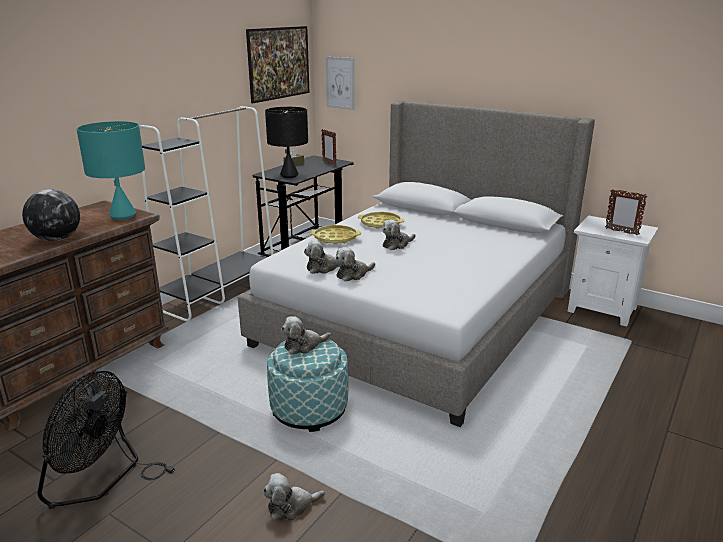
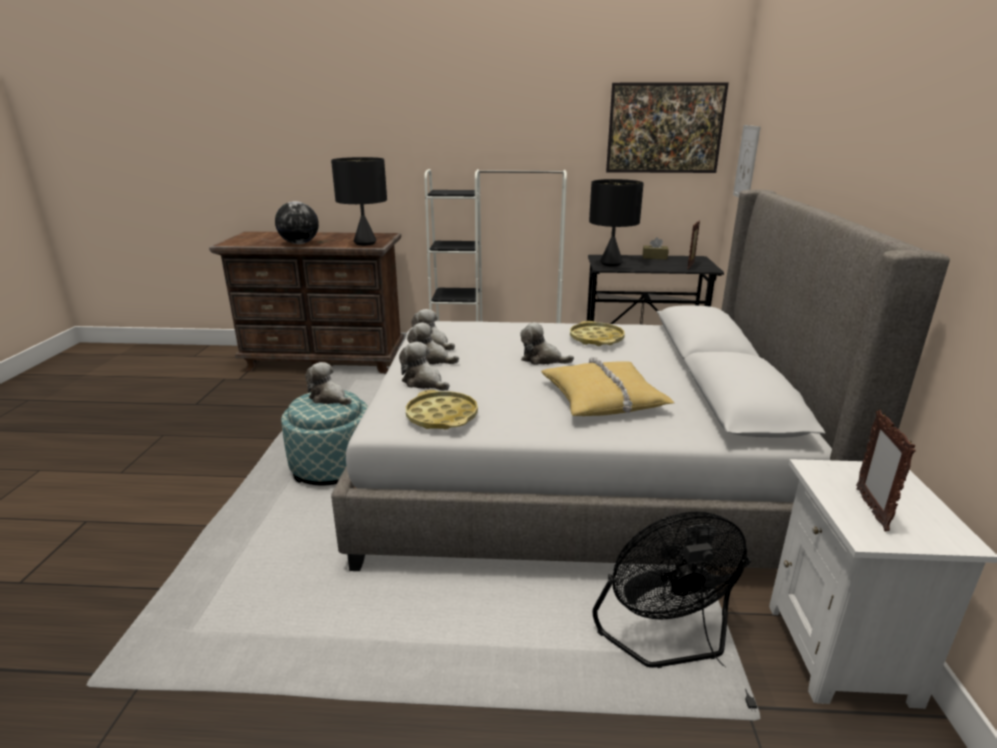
camera: 60 degrees right, 0 degrees up
(110, 473) = (208, 418): black fan -> black fan (680, 645)
(123, 216) = (365, 243): turquoise table lamp -> black table lamp
(291, 506) = (183, 505): plush toy -> plush toy (424, 382)
(335, 238) = (514, 330): yellow tray -> yellow tray (442, 416)
(470, 246) = (603, 399): none -> yellow pillow

